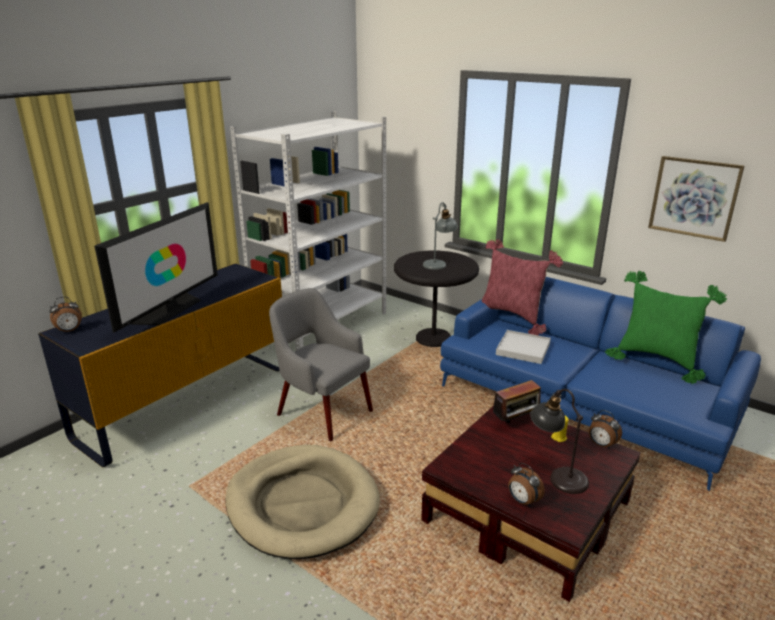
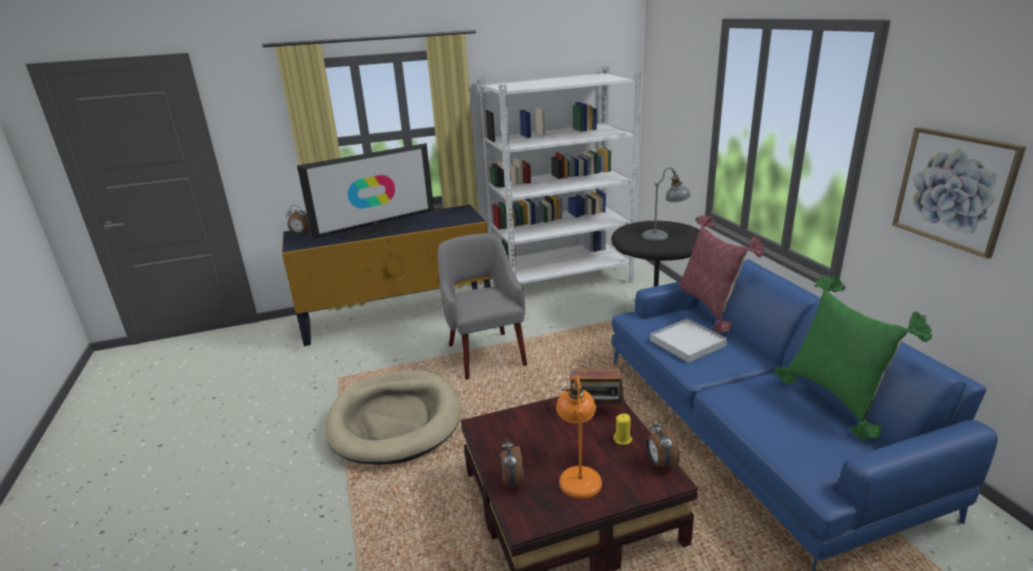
camera: 35 degrees right, 0 degrees up
(556, 472) = (577, 469): grey table lamp -> orange table lamp

